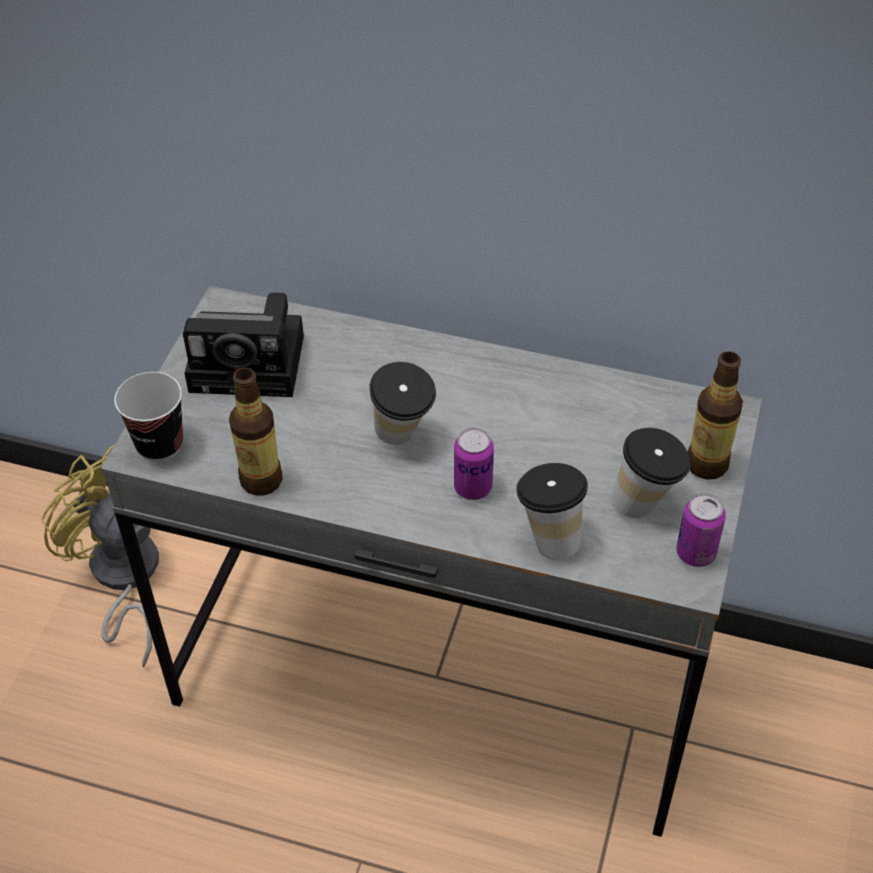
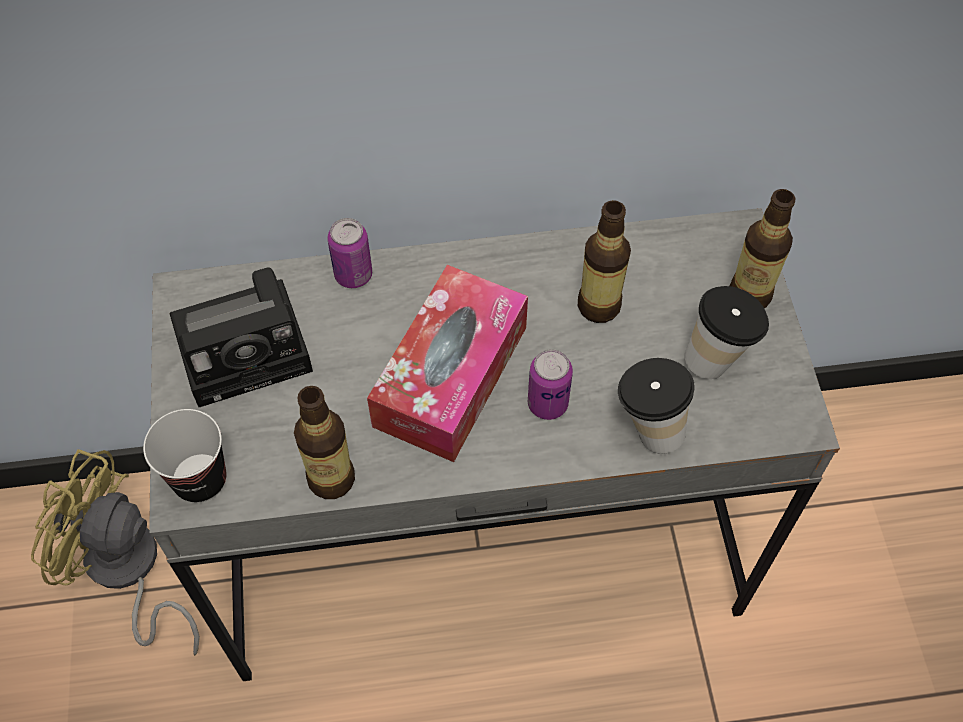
camera: 25 degrees left, 10 degrees up
(403, 438) = (451, 376): cup -> tissue box
(563, 428) = (598, 306): none -> bottle
(695, 553) = (787, 392): can -> can (353, 275)

